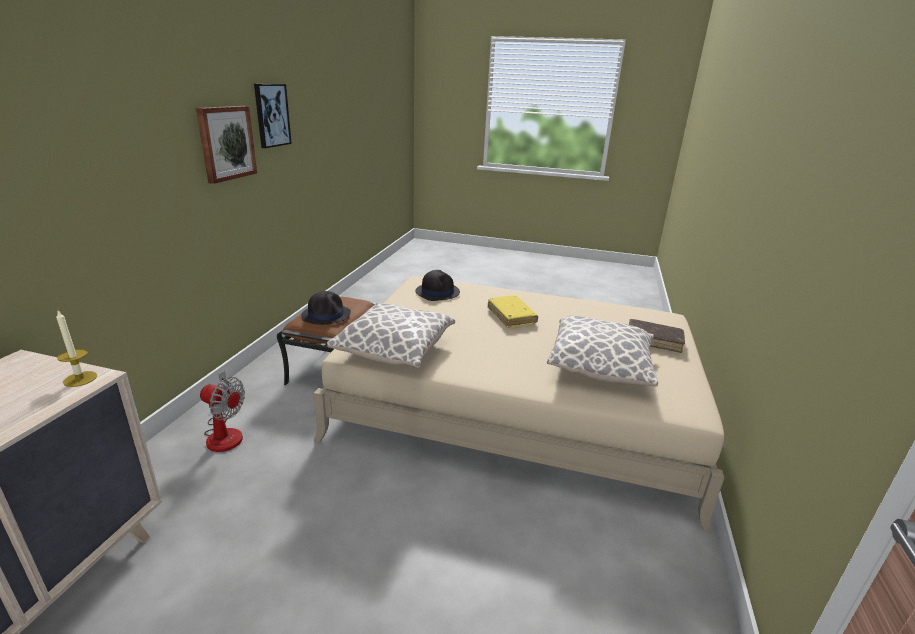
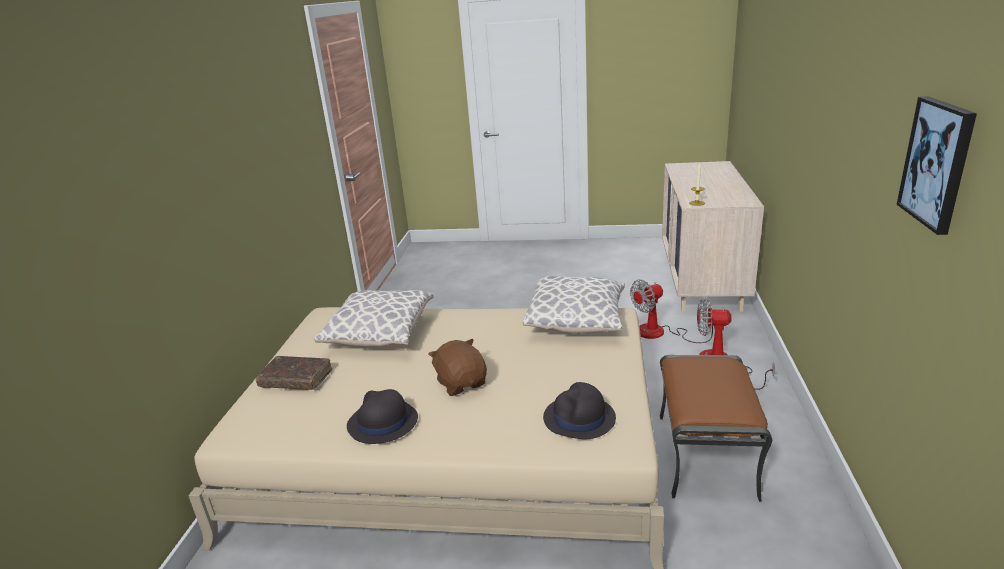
camera: 175 degrees right, 0 degrees up
(226, 143) = (872, 164): picture -> none
(232, 495) = (660, 333): none -> fan
(326, 315) = (705, 372): black hat -> black hat (382, 423)
(511, 316) = (461, 383): yellow book -> brown plush toy

